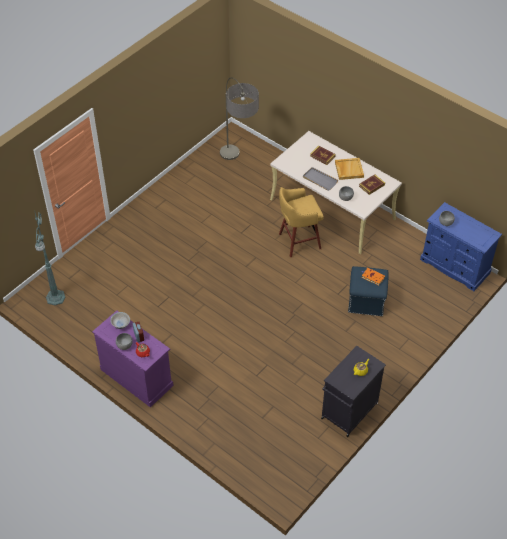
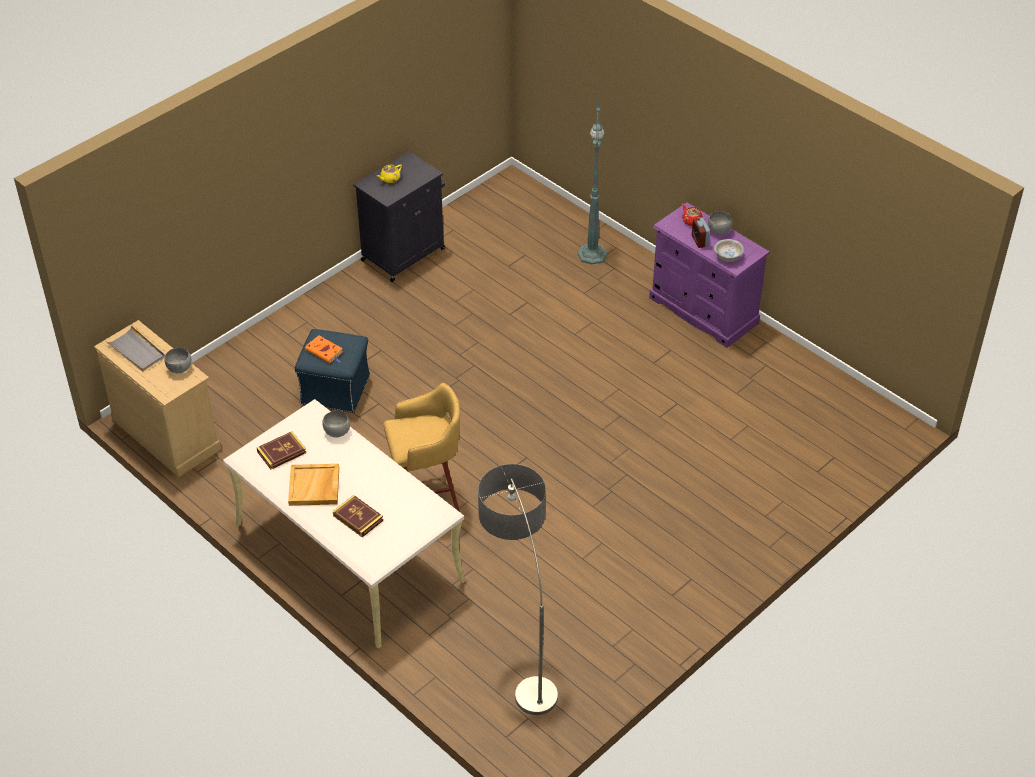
camera: 175 degrees left, 5 degrees down
(55, 298) = (850, 426): green floor lamp -> green floor lamp (592, 253)
(320, 180) = (375, 469): grey tray -> grey tray (137, 351)
(455, 266) = (166, 434): blue dresser -> beige dresser

